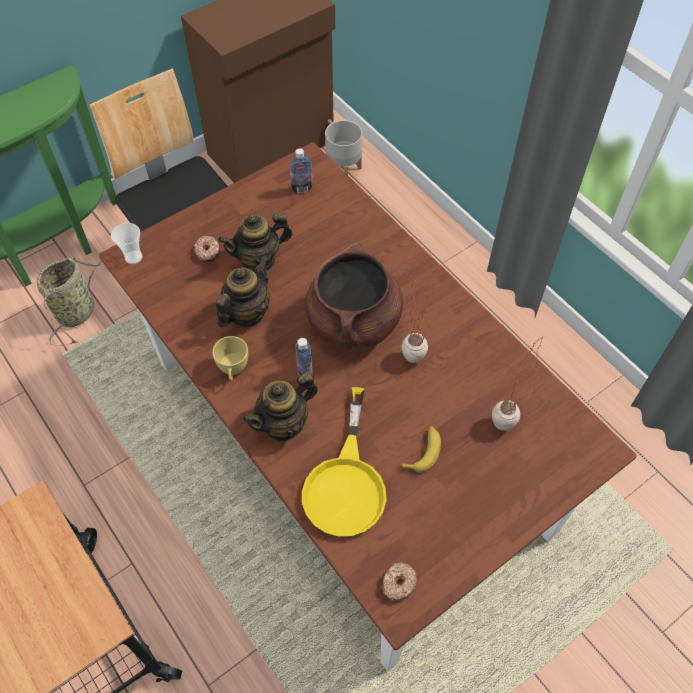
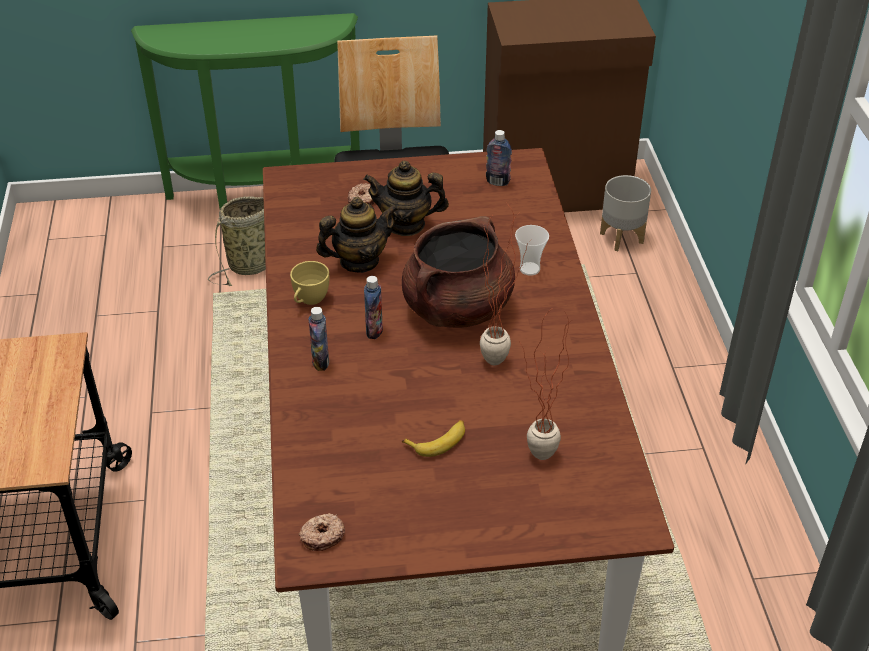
camera: 30 degrees right, 15 degrees down
(133, 257) = (291, 180): cup -> cup (529, 269)
(284, 424) = (320, 362): teapot -> bottle
(346, 483) = (340, 433): yellow frying pan -> none

